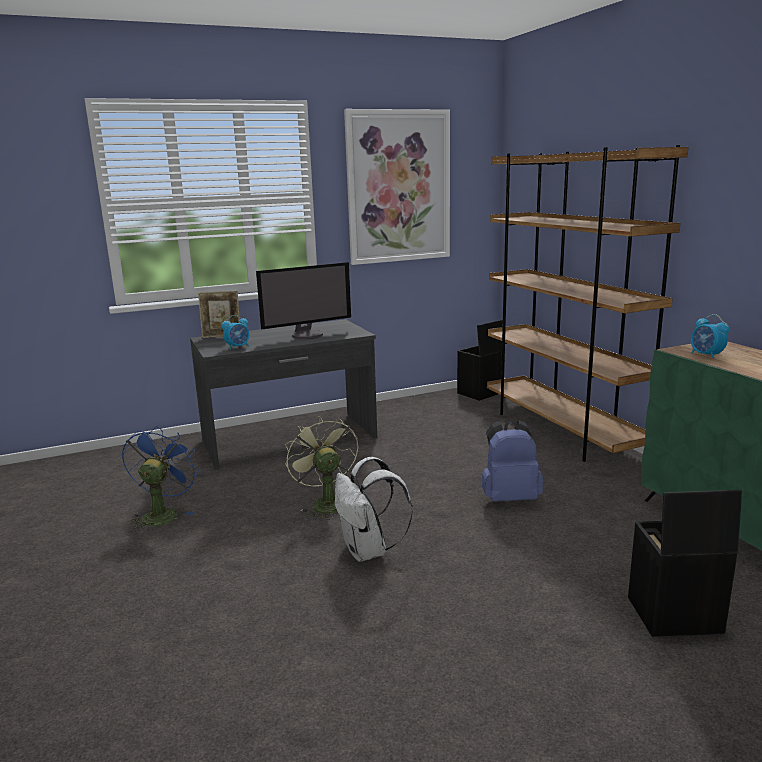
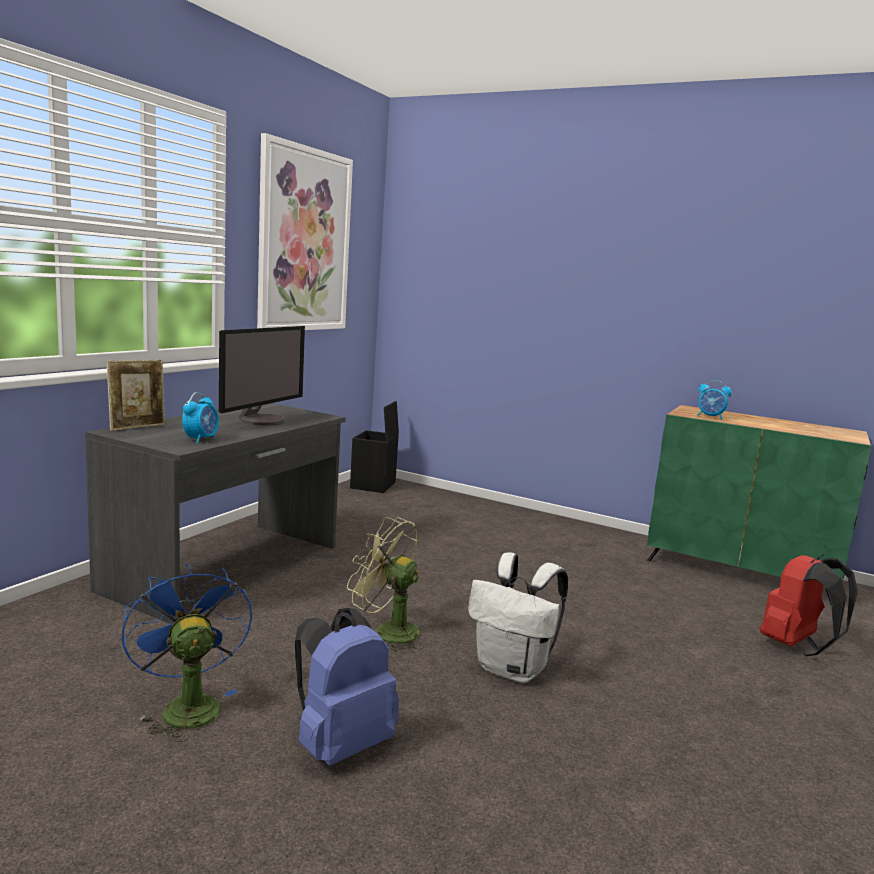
camera: 40 degrees left, 5 degrees down
(509, 498) = (551, 582): blue backpack -> blue backpack (340, 744)
(561, 431) = (500, 512): brown bookcase -> none
(673, 616) = (796, 646): black storage box -> red backpack

